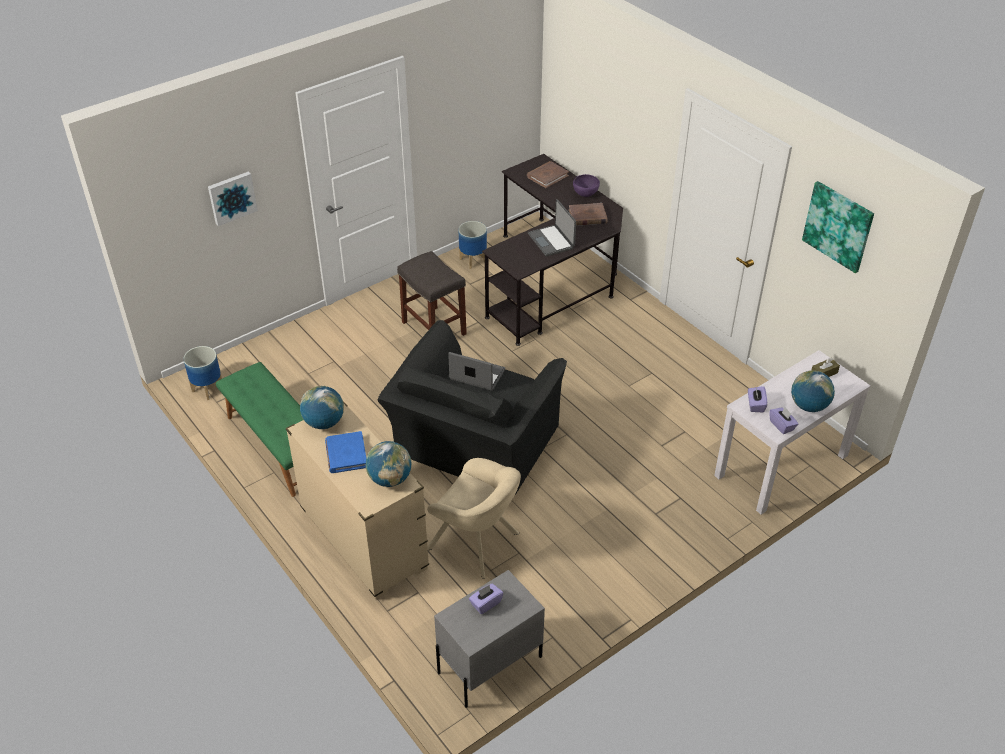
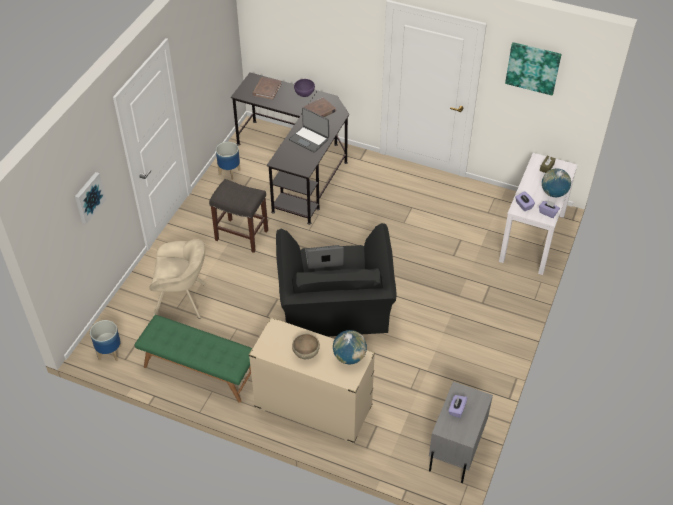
camera: 30 degrees left, 5 degrees up
(324, 423) = (272, 338): globe -> none
(346, 454) = (306, 354): blue book -> brown bowl
(477, 543) = (388, 375): beige armchair -> beige armchair (183, 300)

